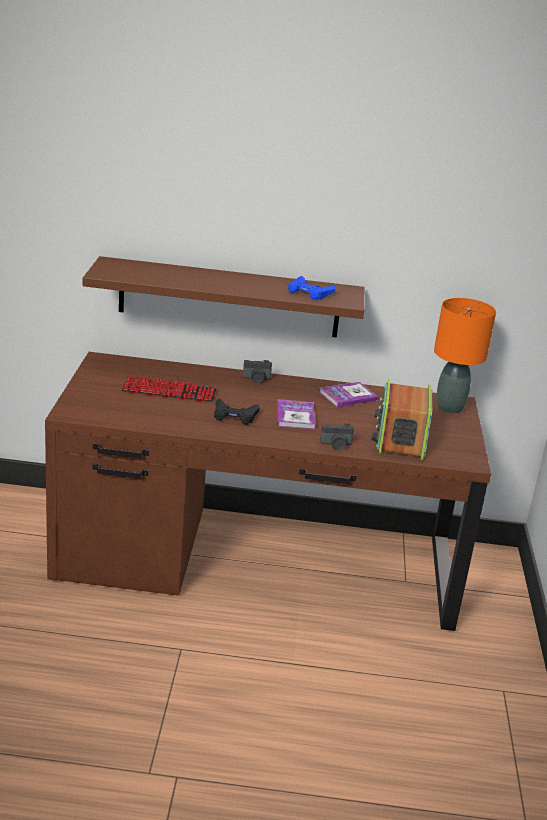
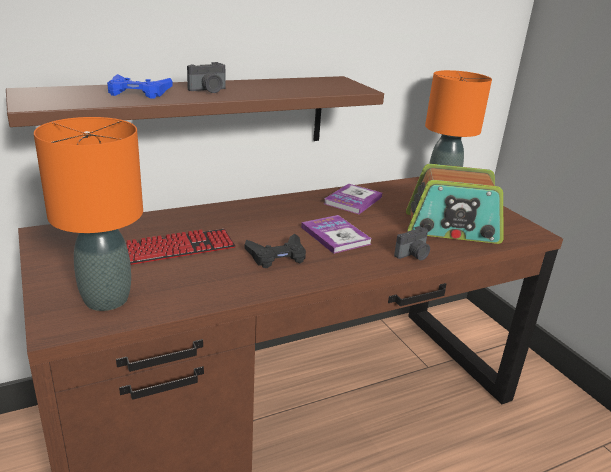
camera: 30 degrees left, 0 degrees up
(104, 408) = (106, 300): none -> orange table lamp
(256, 379) = (250, 207): camera -> camera (209, 90)
(309, 292) = (308, 87): blue game controller -> blue game controller (138, 92)
(400, 438) = (452, 228): radio -> radio turned 60 degrees counterclockwise

